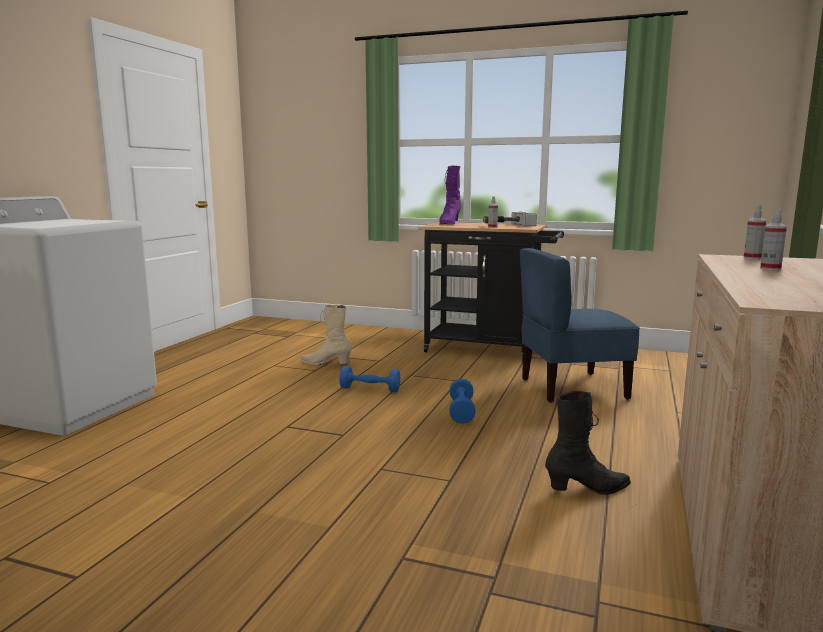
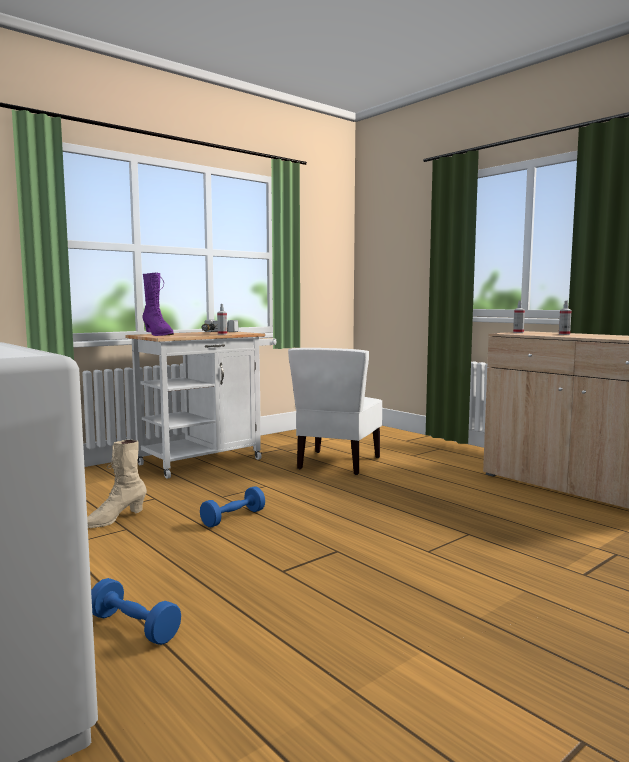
camera: 60 degrees left, 5 degrees down
(461, 411) = (339, 501): blue dumbbell -> blue dumbbell (134, 627)
(488, 349) = (207, 460): black cart -> white cart
(572, 388) = (337, 463): blue chair -> white chair
(588, 489) = (509, 503): black boot -> none

